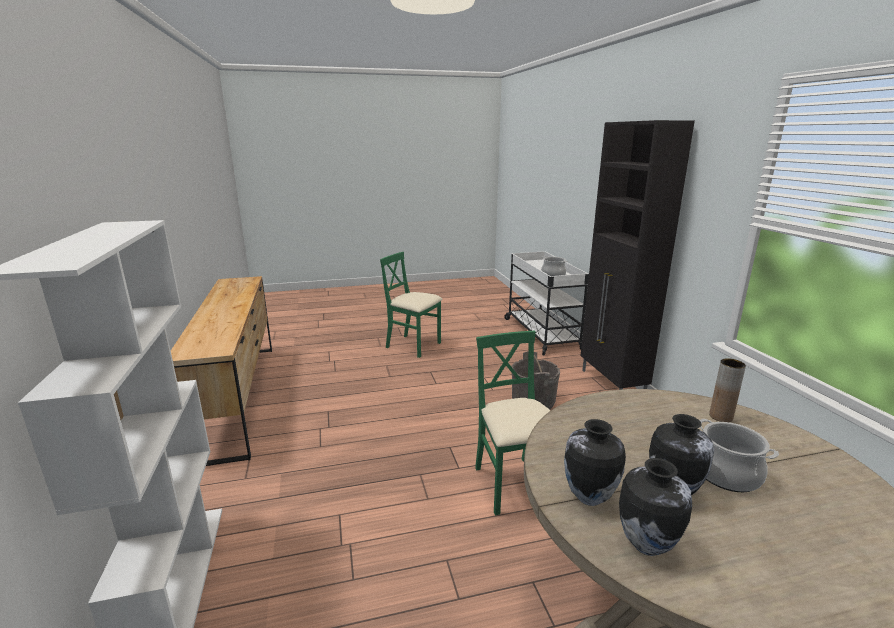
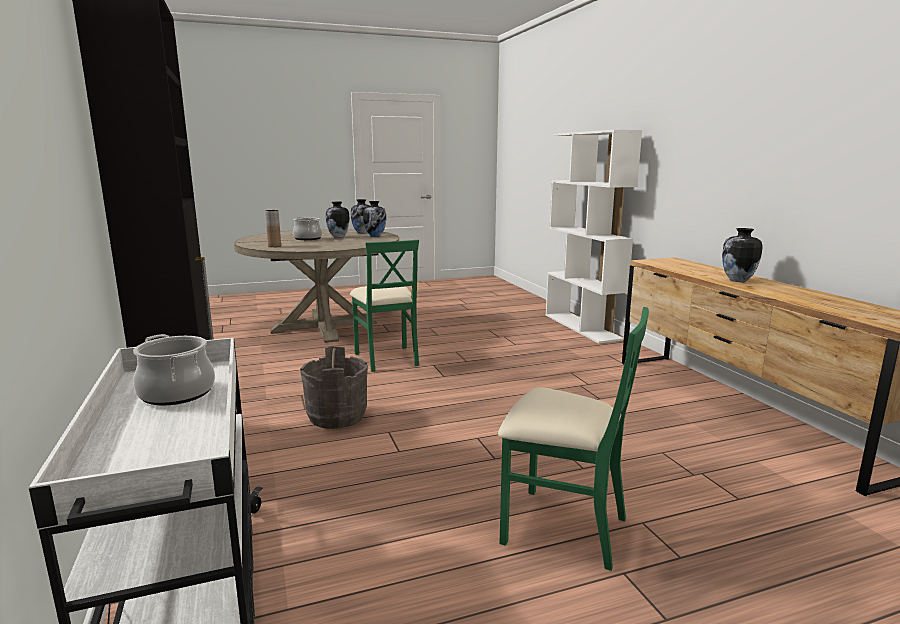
camera: 175 degrees right, 5 degrees down
(224, 313) = (737, 280): none -> vase

